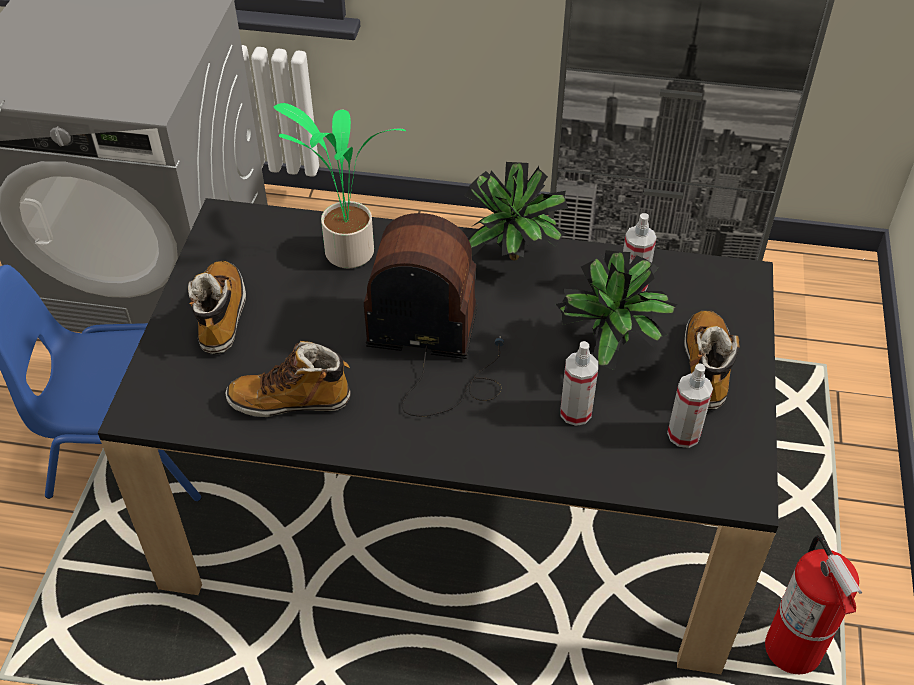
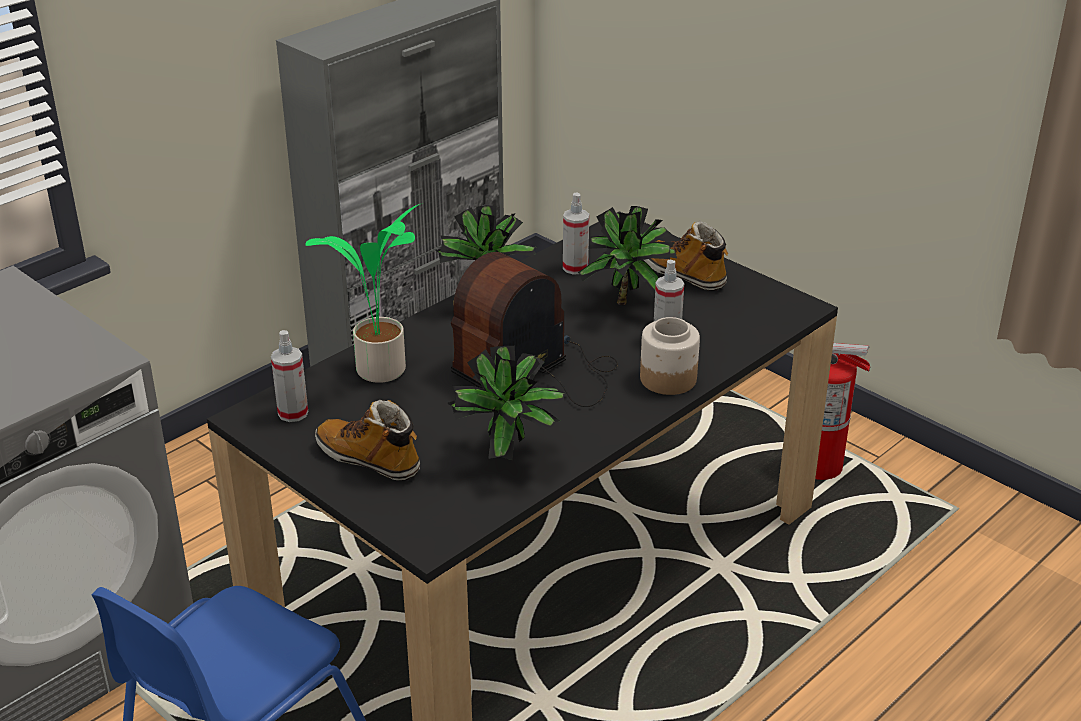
camera: 55 degrees left, 15 degrees down
(291, 400) = (510, 457): boot -> potted plant
(505, 448) = (667, 379): none -> jar
(683, 434) = (731, 307): spray bottle -> spray bottle (293, 413)

